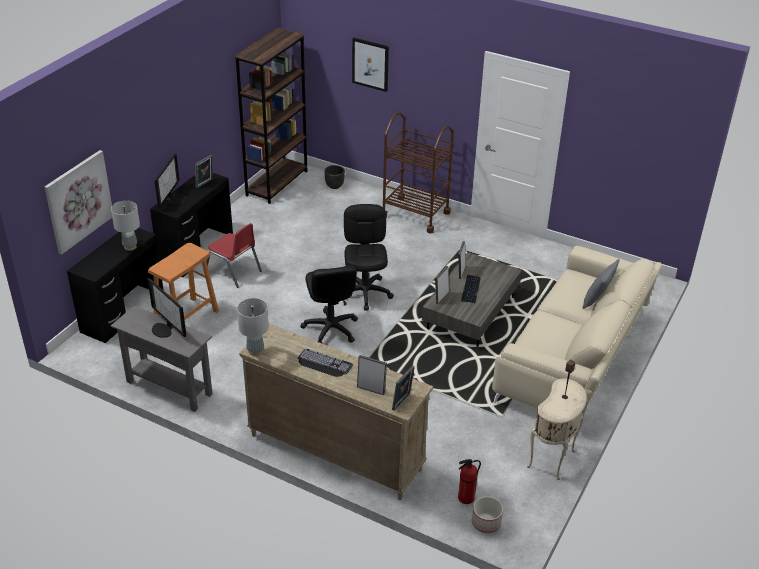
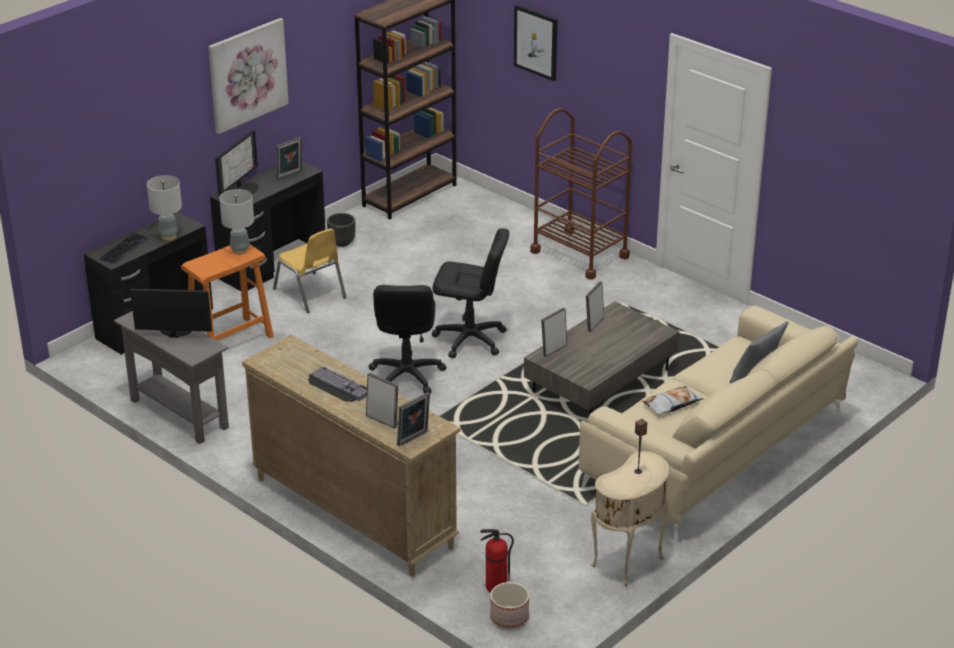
camera: 15 degrees right, 5 degrees down
(79, 201) = (108, 168): picture -> picture (247, 75)
(164, 329) = (175, 332): monitor -> monitor turned 120 degrees clockwise
(233, 271) = (310, 293): red chair -> yellow chair
(255, 351) = (261, 361): grey table lamp -> grey table lamp (240, 250)
(334, 186) = (485, 207): black planter -> black planter (342, 242)
(365, 293) = (470, 339): black office chair -> black office chair turned 90 degrees clockwise
(470, 289) = (597, 346): keyboard -> keyboard (124, 249)
(550, 332) = (672, 404): none -> pillow

